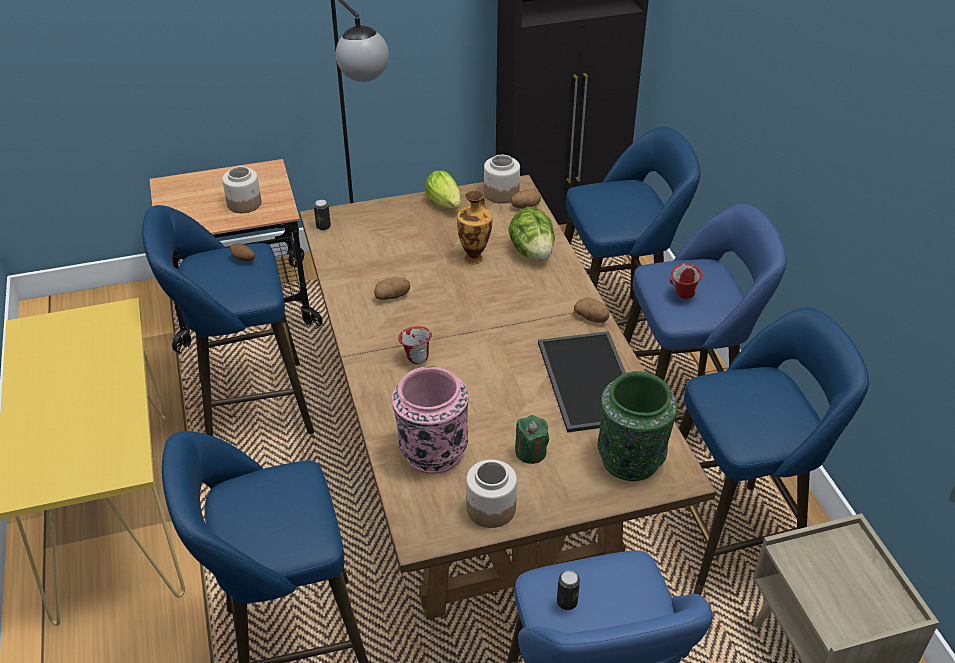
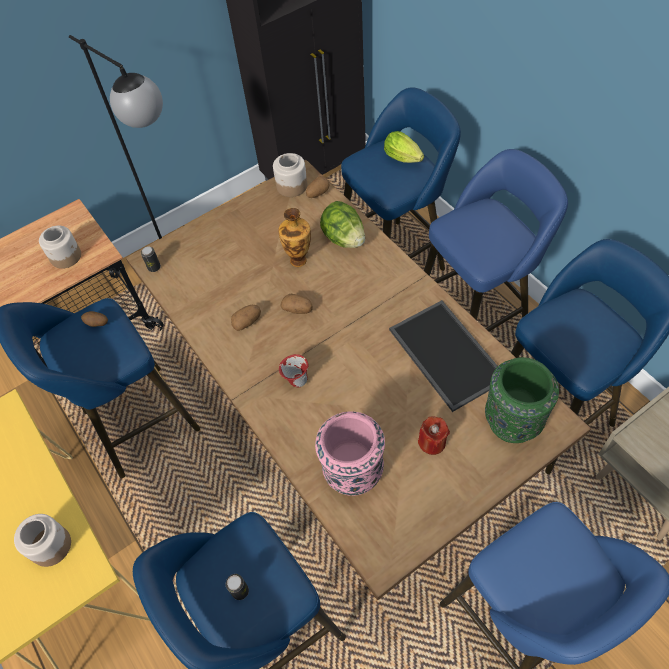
camera: 15 degrees left, 15 degrees up
(446, 205) = (250, 212): lettuce -> lettuce (404, 159)
(490, 508) = (425, 511): jar -> jar (50, 545)
(530, 452) = (432, 442): green candle -> red candle
(567, 602) = (523, 578): can -> can (240, 591)
(592, 318) = (421, 290): potato -> potato (298, 309)
(683, 296) = (481, 243): red mug -> none

